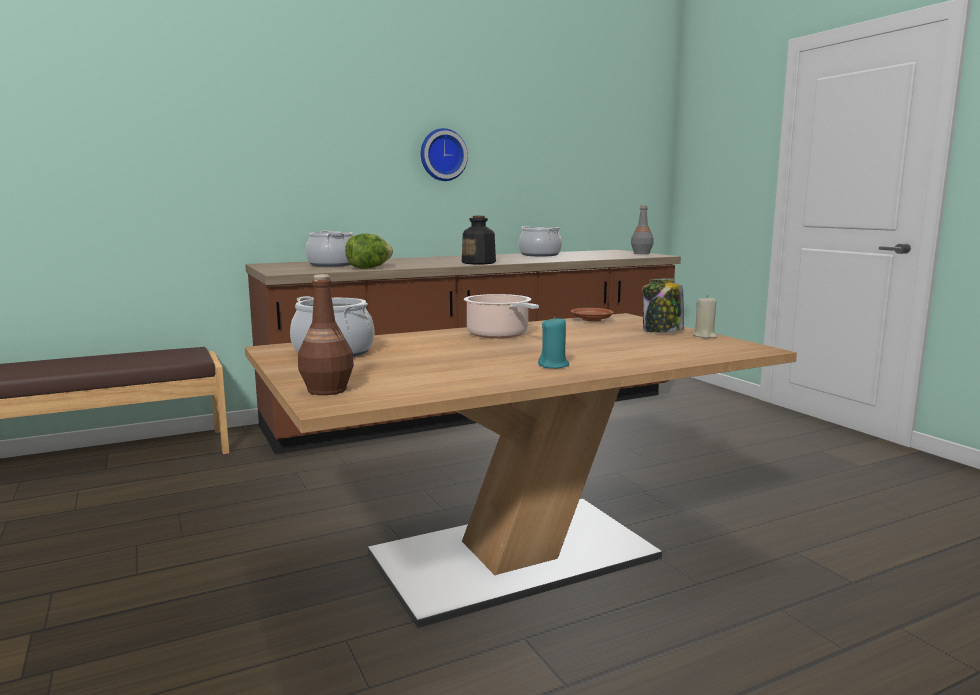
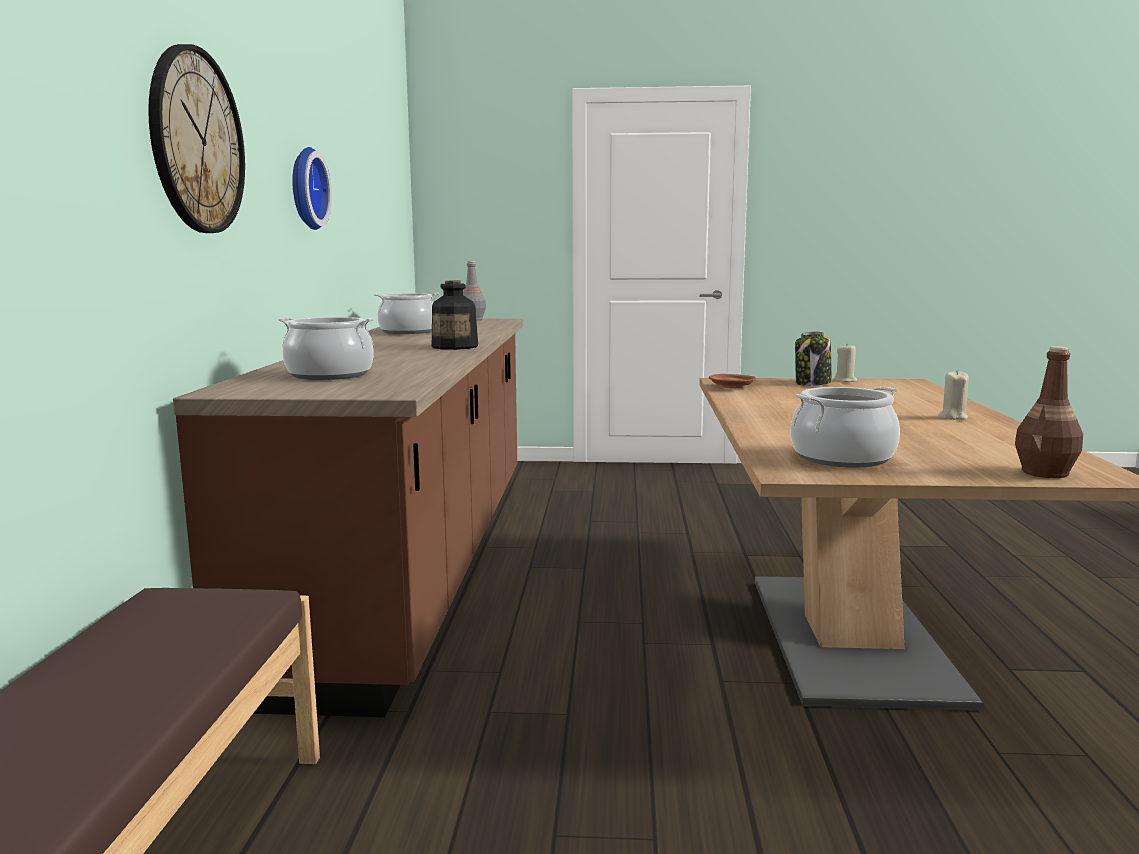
camera: 60 degrees left, 0 degrees up
(298, 135) = (196, 141): none -> wall clock
(368, 268) = (427, 370): lettuce -> none
(499, 335) = (787, 411): cooking pot -> none
(553, 365) = (952, 417): turquoise candle -> beige candle

